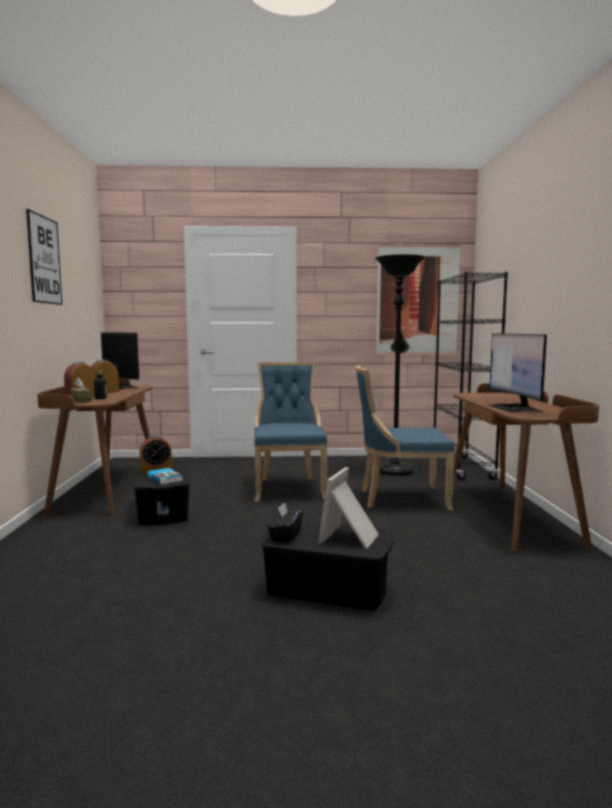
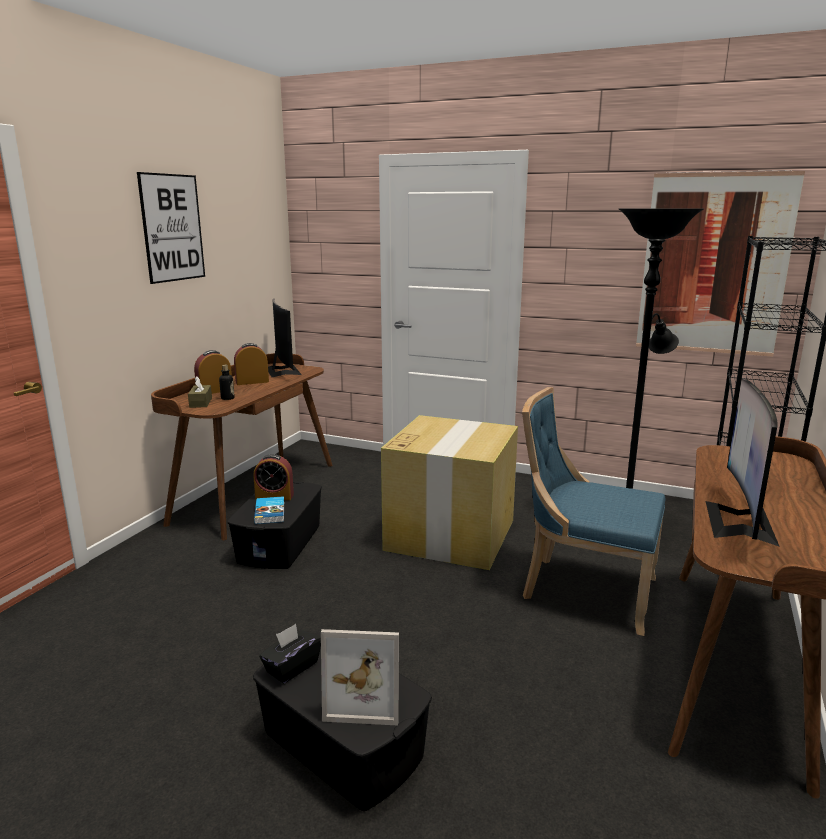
camera: 25 degrees right, 10 degrees up
(289, 488) = (451, 534): blue chair -> cardboard box
(351, 537) = (365, 697): picture frame -> picture frame turned 135 degrees counterclockwise

